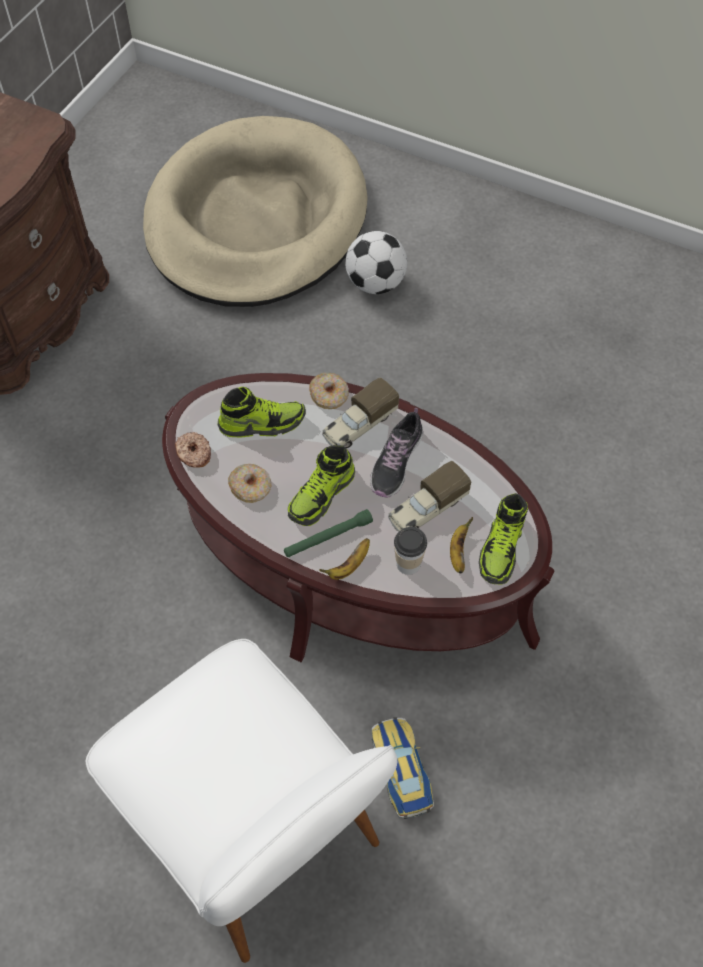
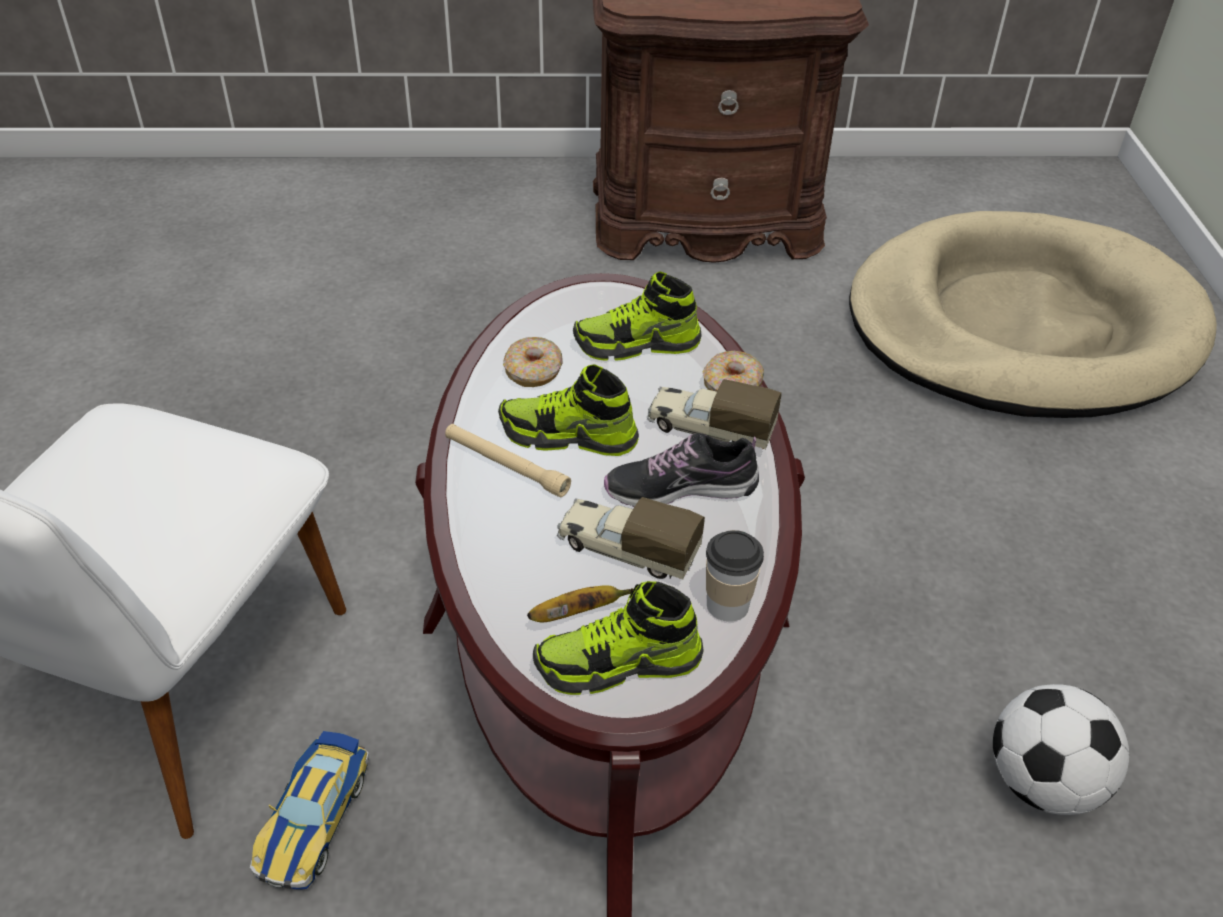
camera: 60 degrees right, 15 degrees down
(193, 454) = (545, 309): donut -> none
(262, 423) = (637, 345): shoe -> shoe turned 120 degrees clockwise
(328, 537) = (505, 466): green flashlight -> beige flashlight
(349, 566) = (473, 503): banana -> none
(376, 283) = (1055, 468): football -> football (1042, 783)
(401, 769) = (314, 818): toy car -> toy car turned 150 degrees clockwise
(408, 563) = (518, 564): cup -> cup (727, 605)

